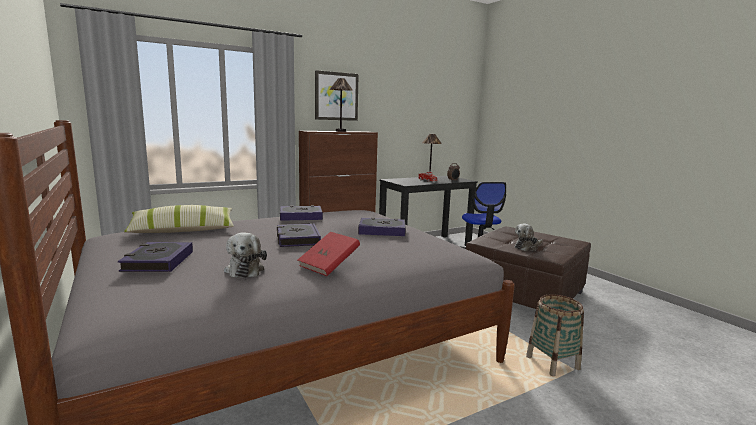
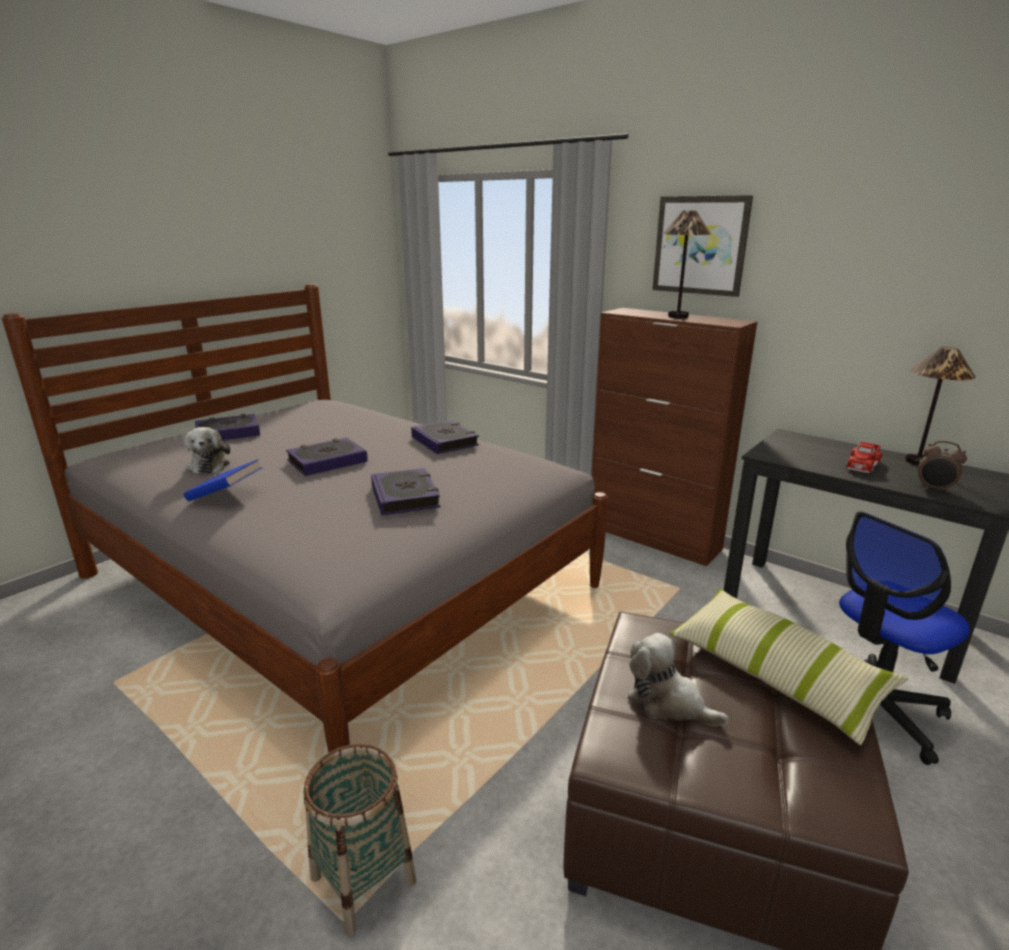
camera: 70 degrees right, 10 degrees up
(183, 230) = (341, 415): pillow -> pillow (775, 674)
(245, 269) = (209, 465): plush toy -> plush toy turned 75 degrees counterclockwise
(329, 266) = (226, 495): red book -> blue book

